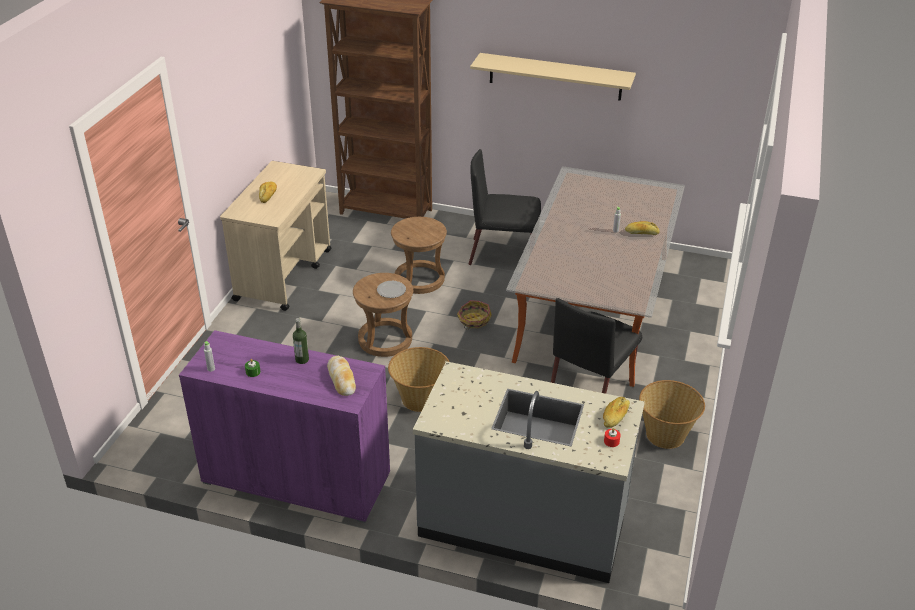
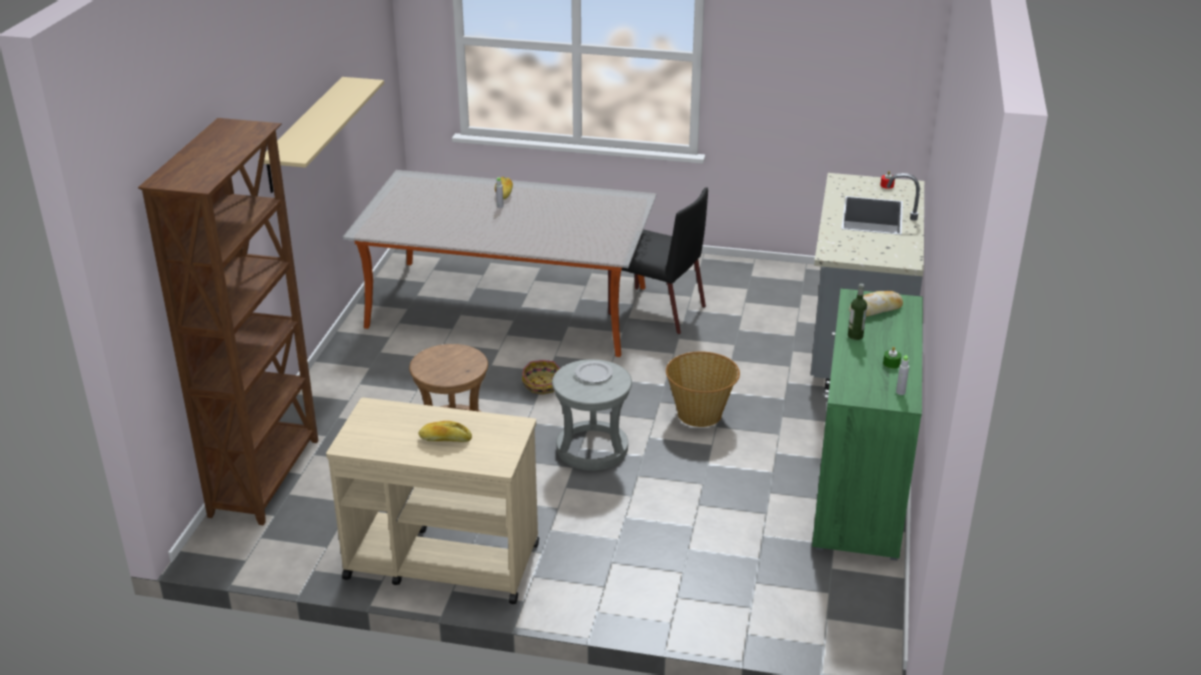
camera: 95 degrees left, 5 degrees down
(296, 478) = (859, 488): purple cabinet -> green cabinet
(385, 339) = (591, 449): brown stool -> grey stool
(503, 254) = (392, 369): black chair -> none
(615, 417) = (855, 183): bread -> none
(666, 434) = (711, 273): basket -> none

